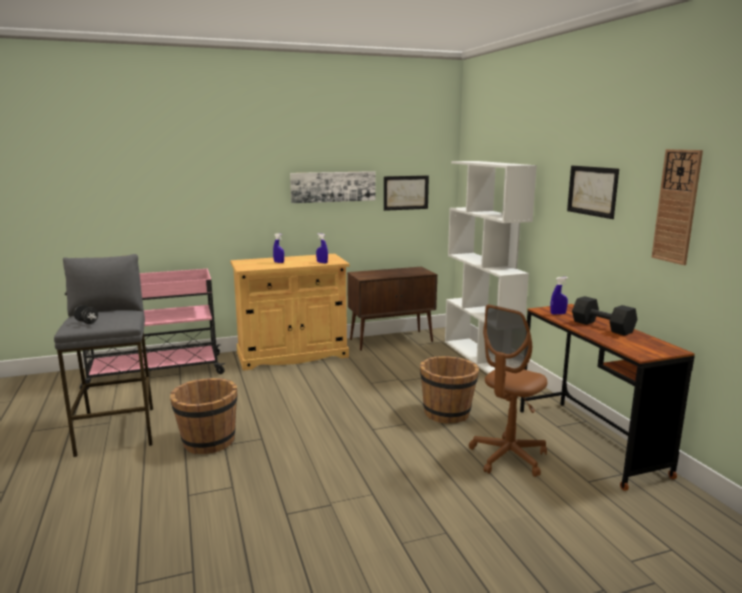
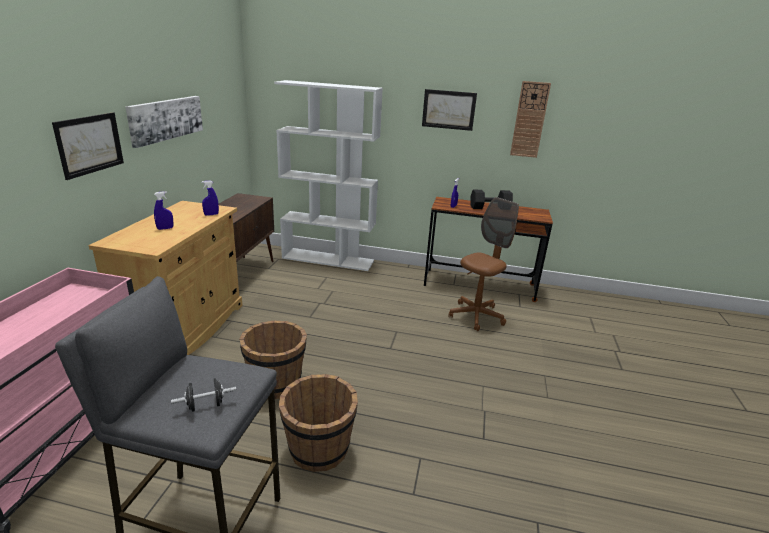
camera: 60 degrees left, 10 degrees up
(406, 192) = (218, 117): picture -> picture (90, 144)
(447, 413) = (399, 309): brown bucket -> brown bucket (276, 383)
(508, 457) = (476, 316): brown office chair -> brown office chair turned 120 degrees counterclockwise

